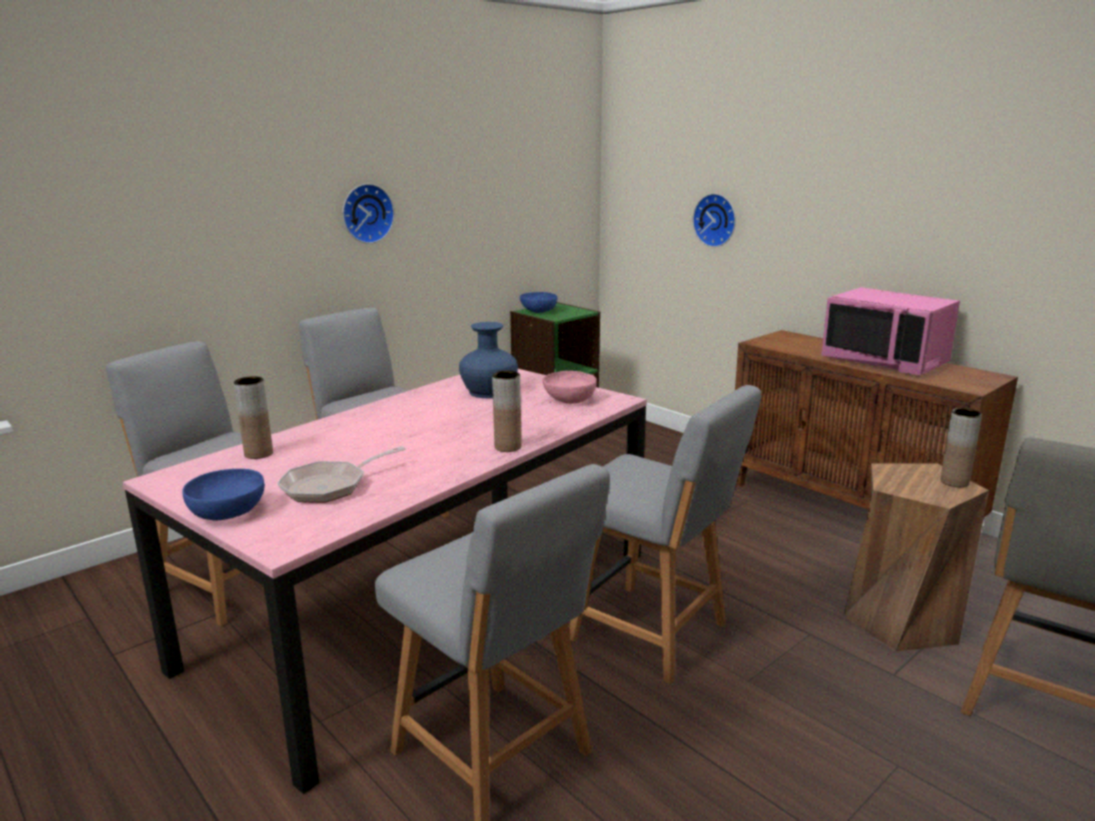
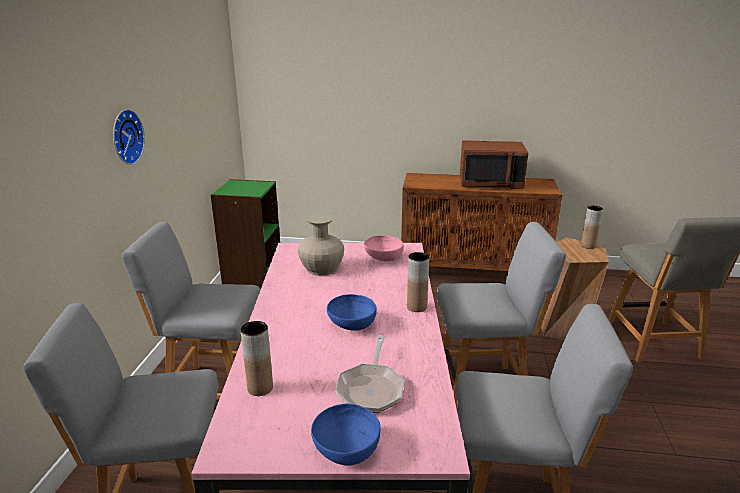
camera: 40 degrees left, 5 degrees up
(489, 392) = (321, 268): blue vase -> beige vase
(538, 311) = (232, 190): blue bowl -> blue bowl (351, 324)
(716, 220) = (347, 104): wall clock -> none
(885, 361) = (490, 182): pink microwave -> brown microwave

